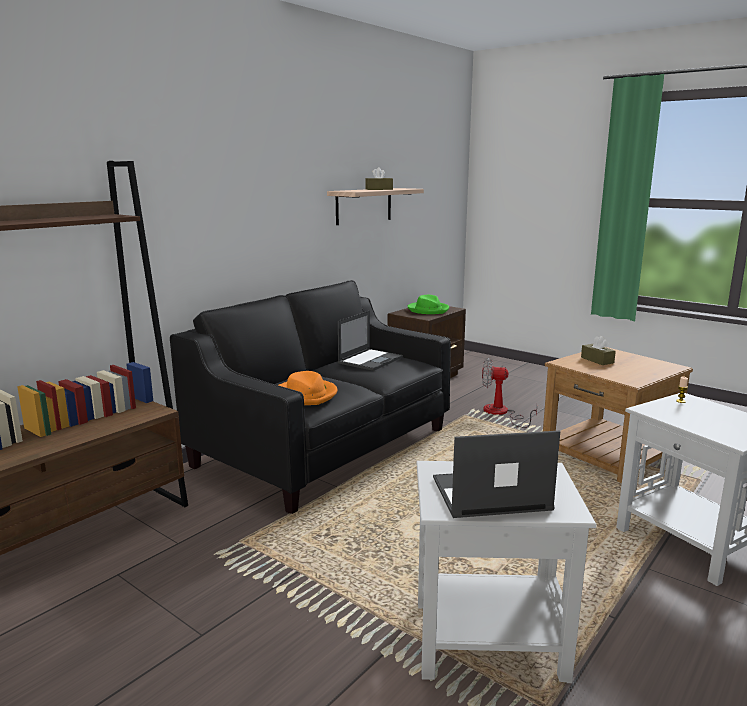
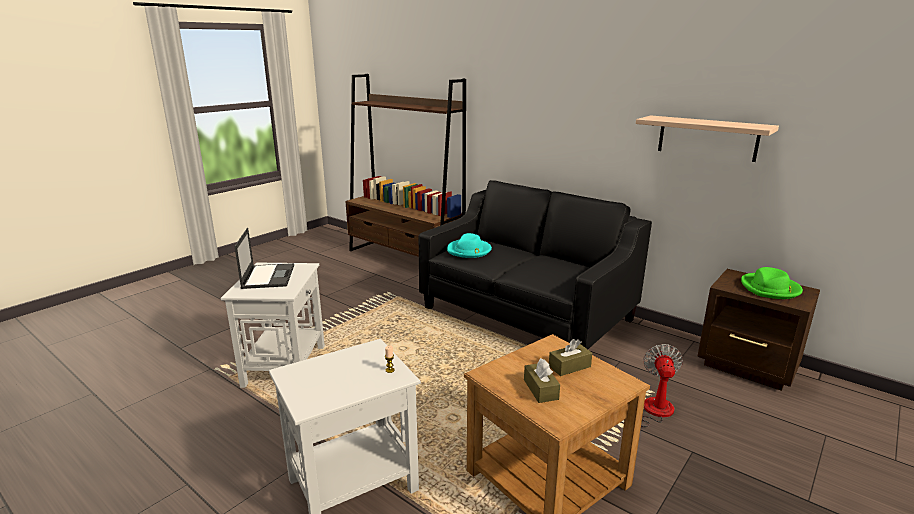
camera: 90 degrees right, 5 degrees up
(306, 395) = (469, 250): orange hat -> turquoise hat
(370, 360) = (560, 267): laptop -> none
(379, 189) = (705, 122): brown tissue box -> brown tissue box (540, 389)

